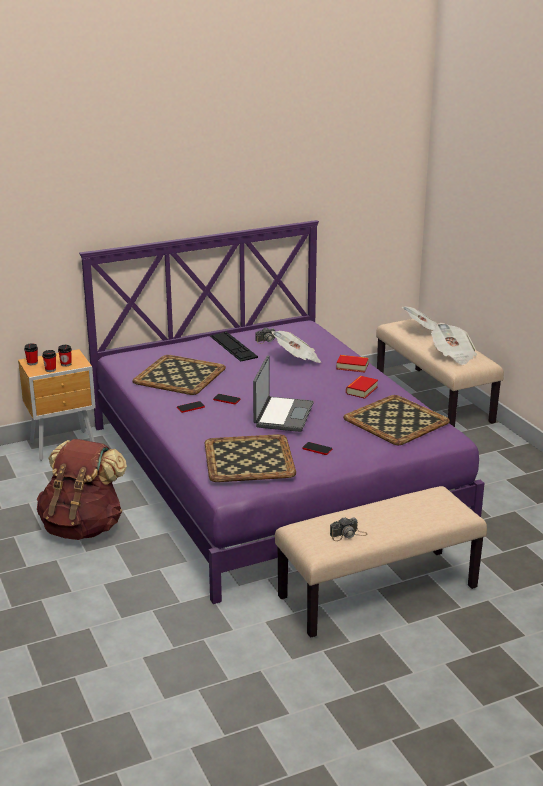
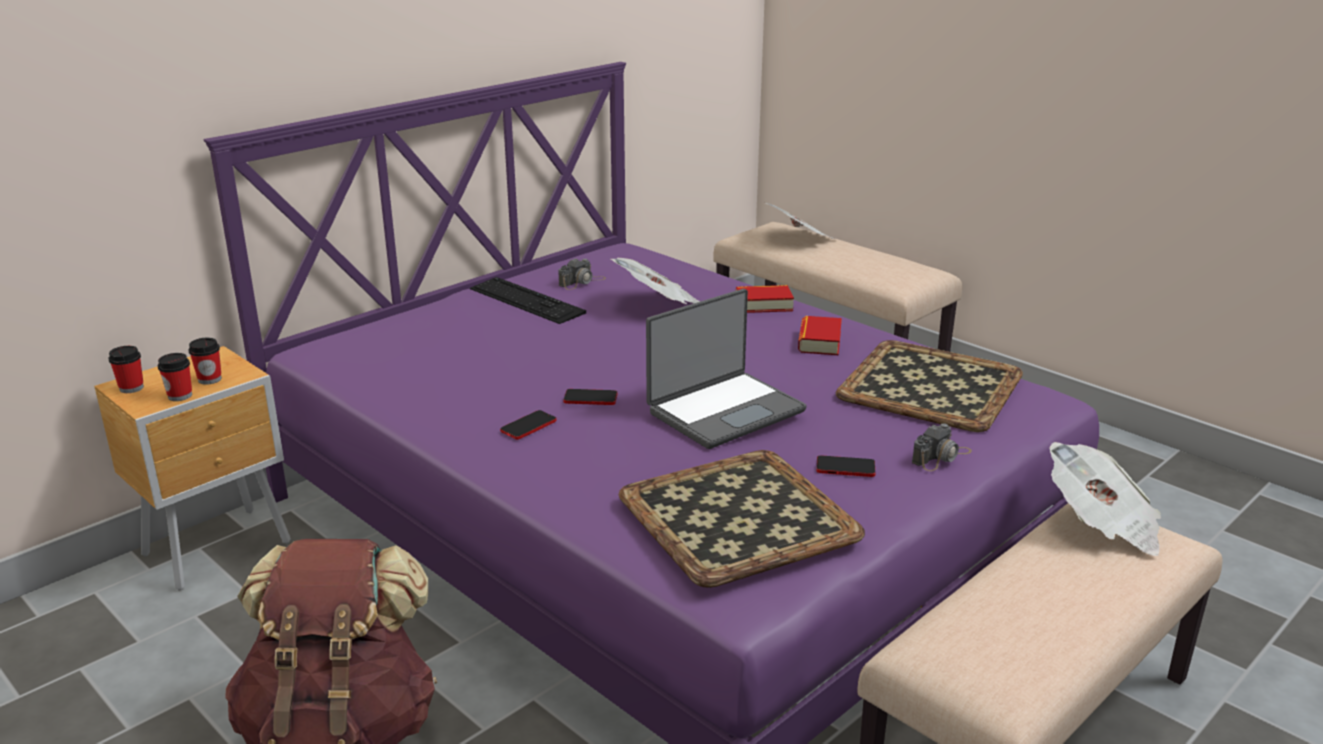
camera: 20 degrees left, 0 degrees up
(180, 375) = (463, 366): tray -> none
(282, 415) = (724, 411): laptop -> laptop turned 60 degrees clockwise
(348, 534) = (1033, 646): camera -> camera (941, 456)
(453, 355) = (878, 269): newspaper -> newspaper (1102, 525)

